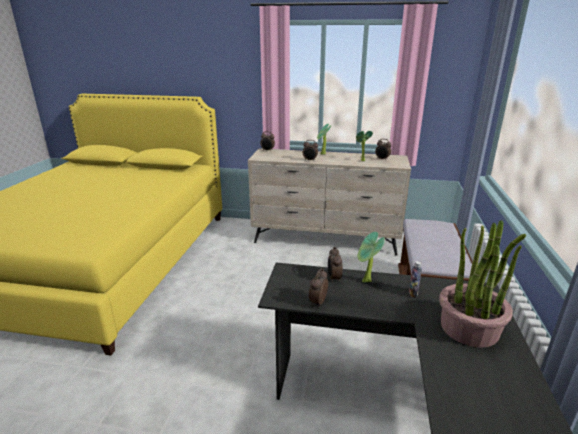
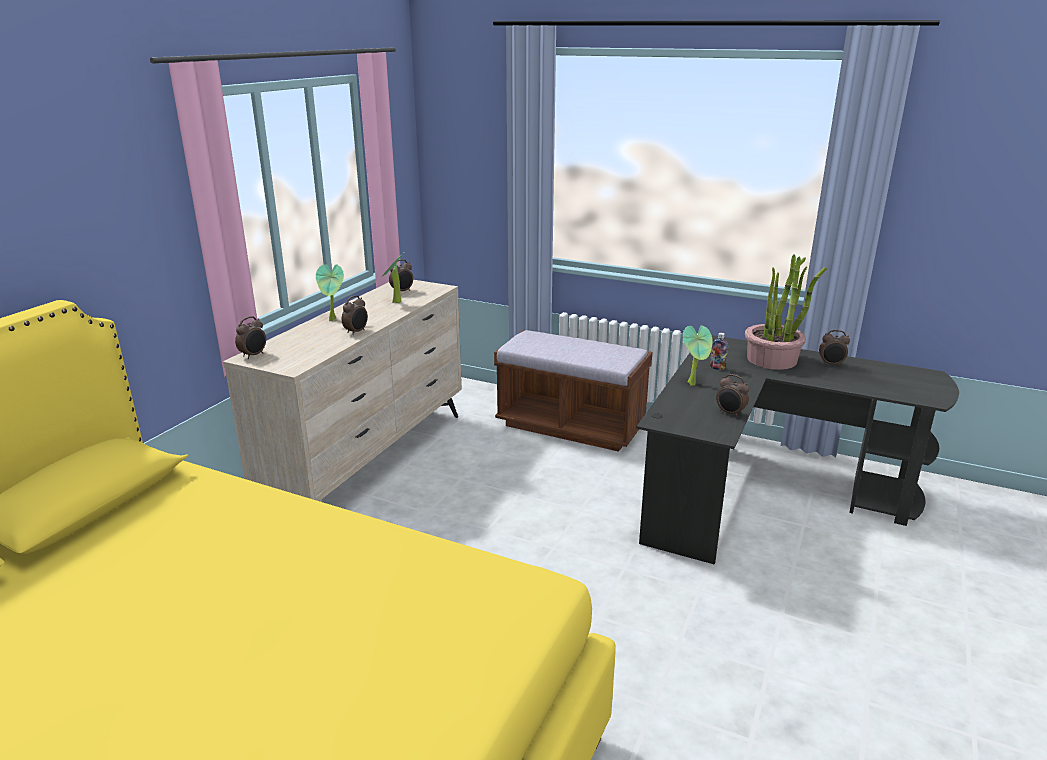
camera: 75 degrees left, 0 degrees up
(333, 278) = (683, 398): alarm clock -> alarm clock (831, 364)

